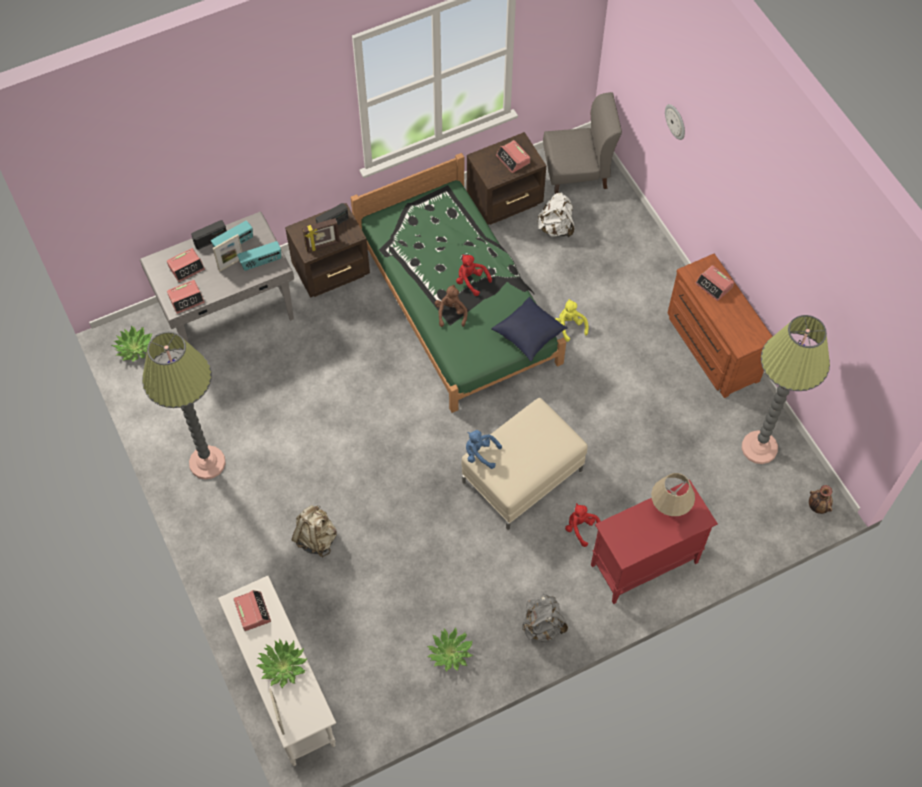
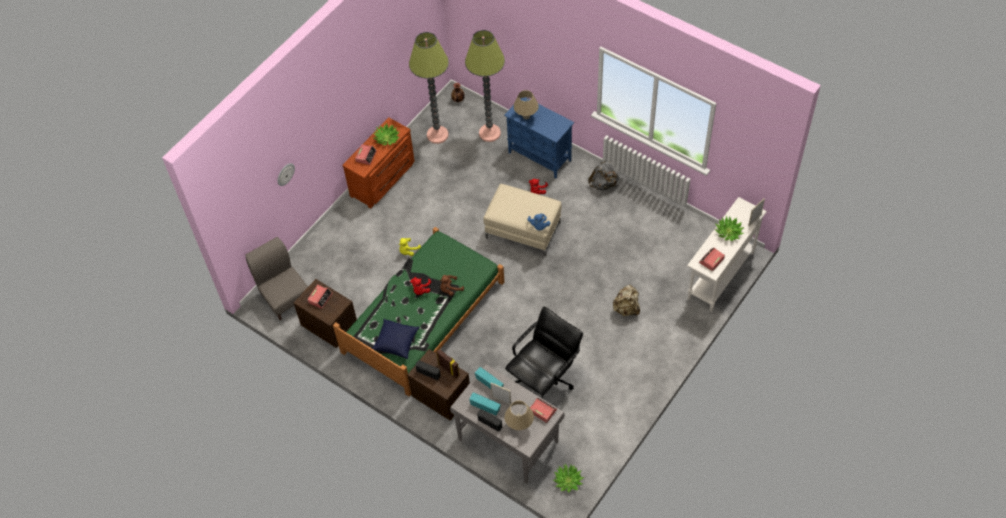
camera: 115 degrees left, 5 degrees down
(186, 267) = (519, 425): alarm clock -> beige table lamp
(207, 463) = (618, 390): floor lamp -> floor lamp (489, 133)
(280, 389) = (544, 379): none -> black office chair
(450, 652) = (646, 216): potted plant -> potted plant (387, 138)
(529, 334) = (442, 244): blue pillow -> blue pillow (396, 342)
(556, 228) = (337, 289): white backpack -> none
(643, 564) = (540, 157): red cabinet -> blue cabinet

